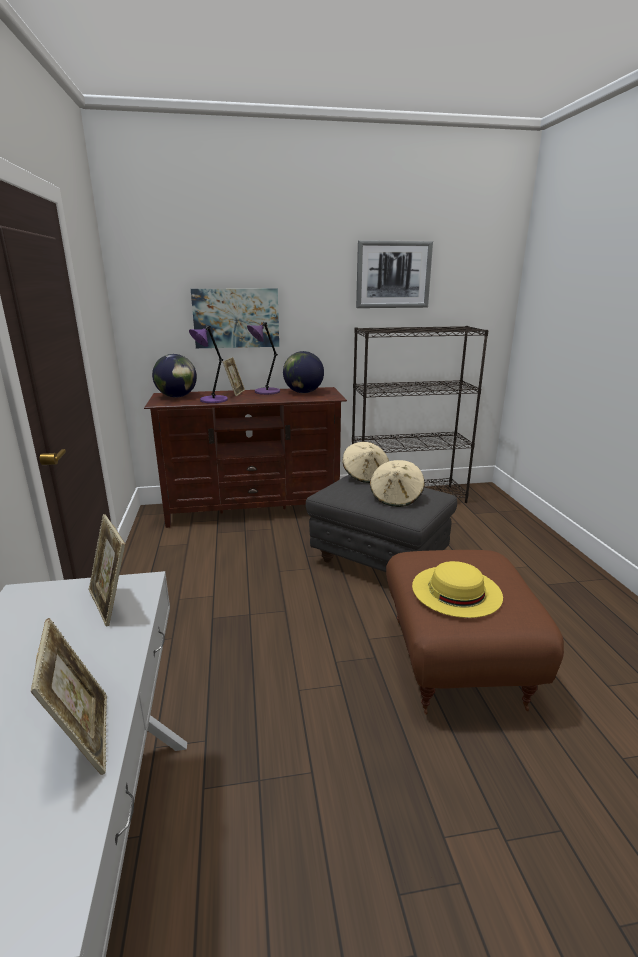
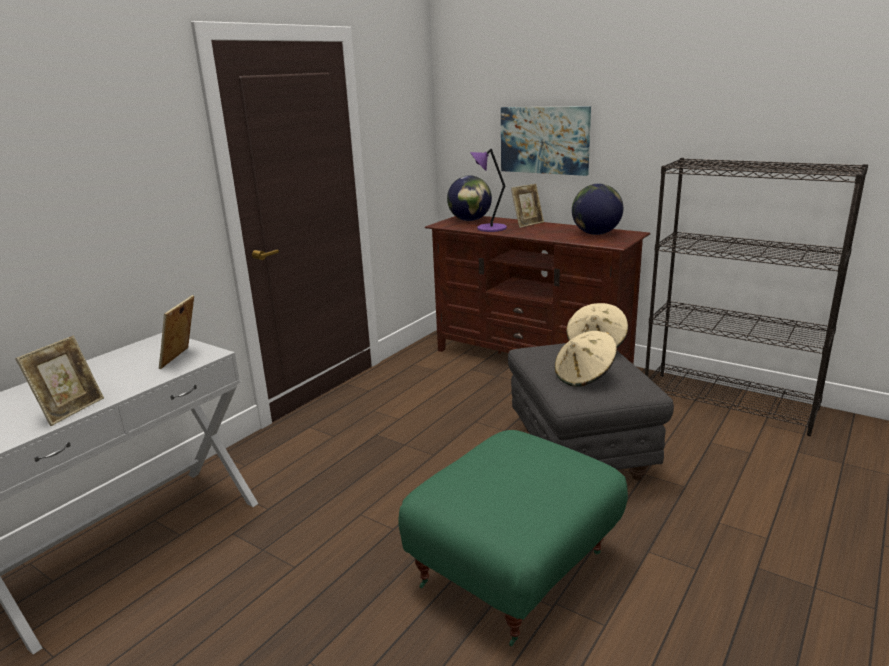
camera: 45 degrees right, 0 degrees up
(265, 392) = (559, 227): purple table lamp -> none
(393, 275) = (747, 87): picture -> none
(456, 590) = (487, 477): yellow hat -> none
(458, 661) = (515, 571): brown ottoman -> green ottoman

